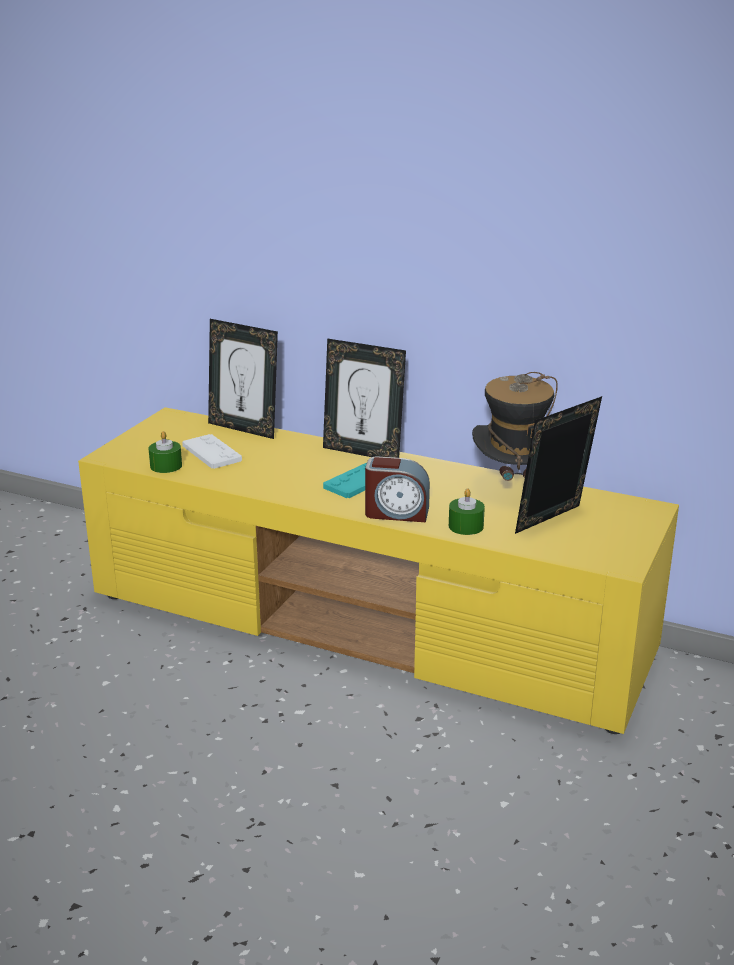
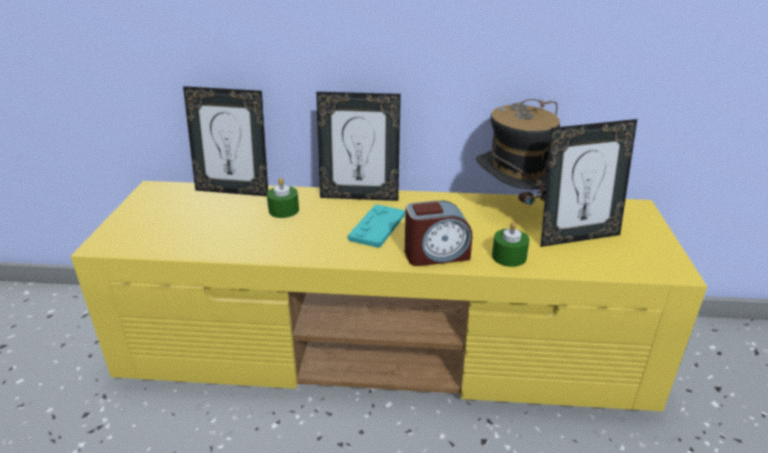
camera: 20 degrees left, 5 degrees up
(166, 466) = (173, 245): green candle -> green candle (284, 210)
(211, 453) = (215, 221): white game controller -> none
(553, 522) = (577, 237): picture frame -> picture frame turned 135 degrees counterclockwise

